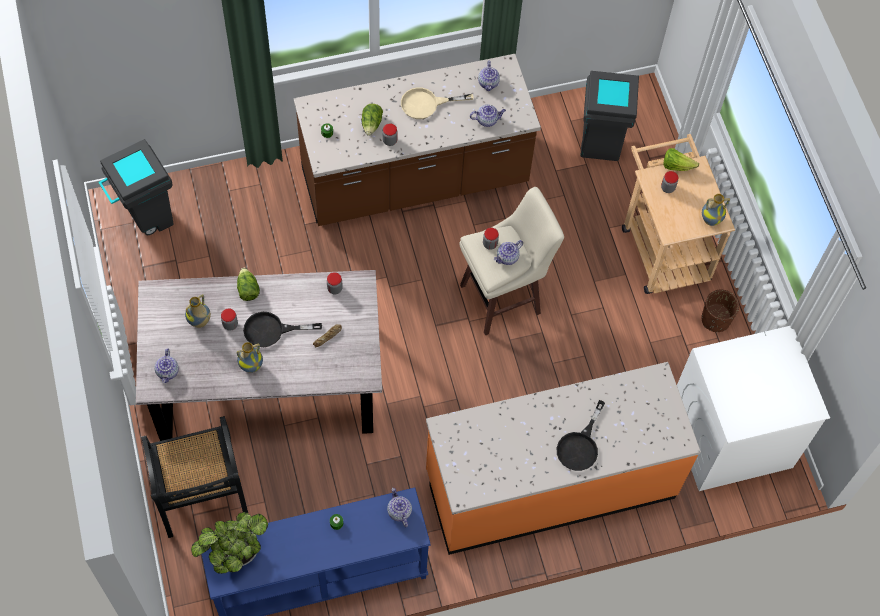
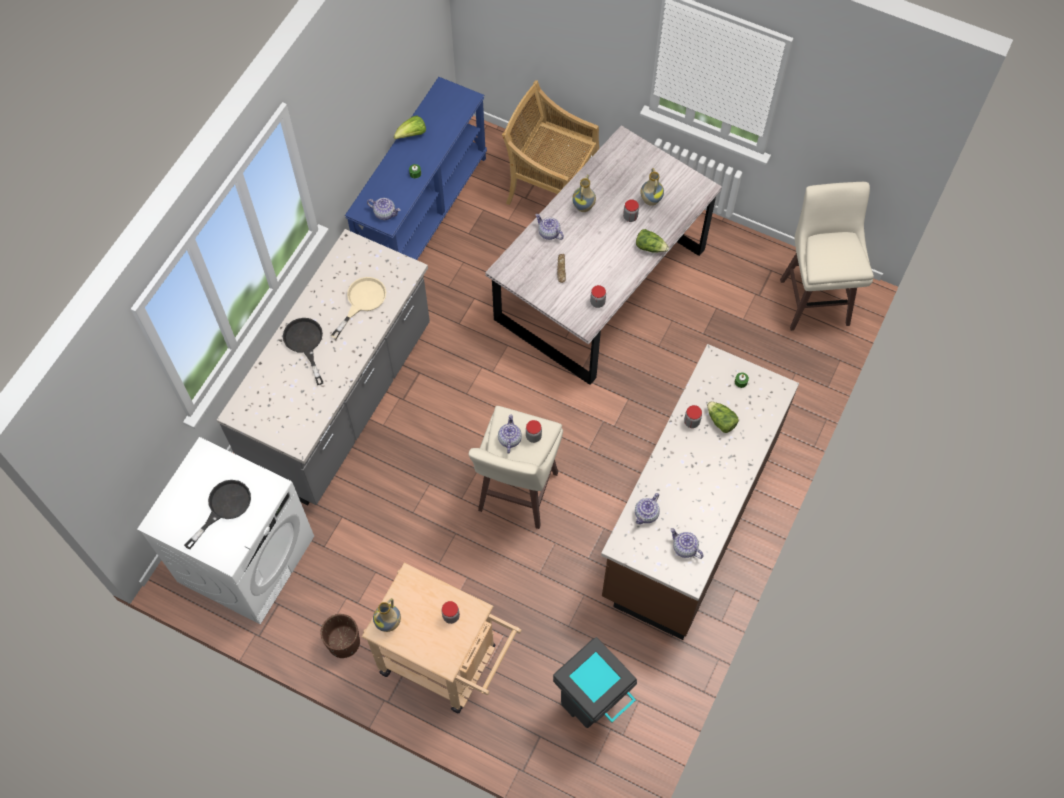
camera: 135 degrees right, 0 degrees up
(146, 219) = (814, 300): grey trash can -> beige stool
(168, 372) = (627, 157): teapot -> teapot (548, 233)
(201, 493) = (550, 189): black chair -> beige chair
(235, 552) = (454, 107): potted plant -> none
(271, 330) = (600, 238): black frying pan -> black frying pan (224, 507)
(426, 104) = (705, 479): beige frying pan -> beige frying pan (362, 301)
(549, 483) = (342, 401): orange counter -> grey counter
(676, 166) = (464, 643): lettuce -> lettuce (412, 135)

